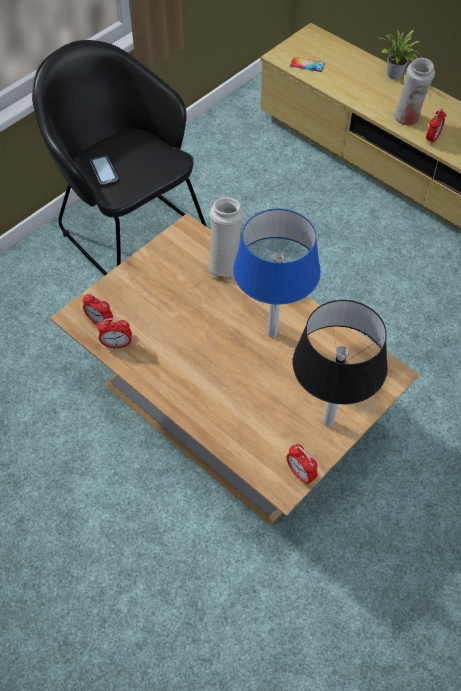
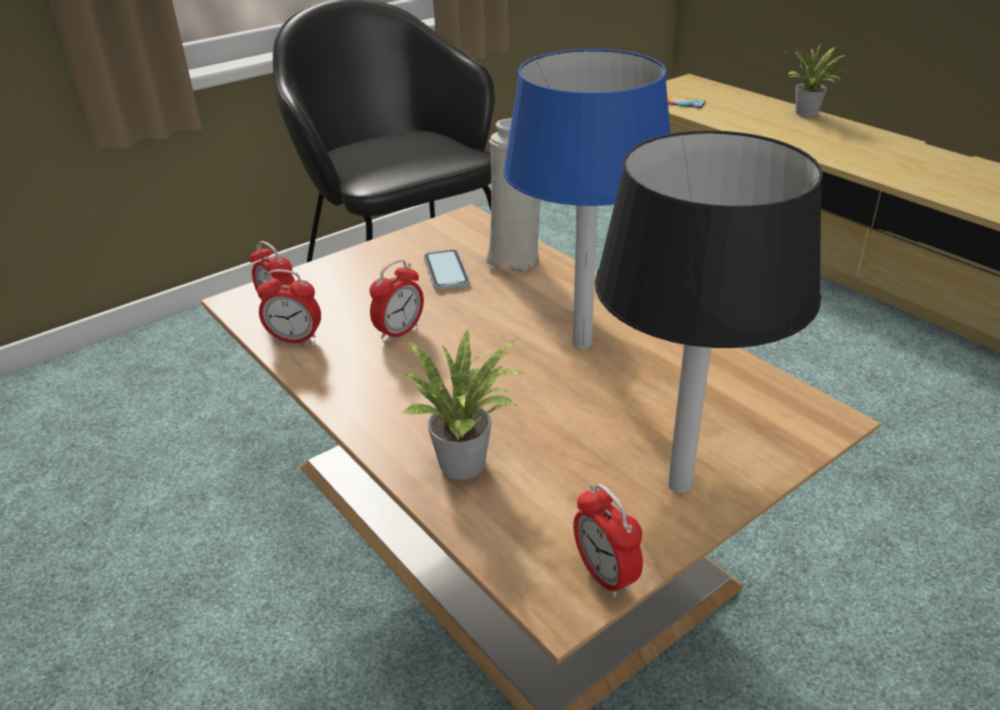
camera: 10 degrees right, 20 degrees down
(104, 171) = (362, 160): phone -> phone (446, 271)
(230, 420) = (469, 462): none -> potted plant
(408, 119) = (829, 149): white vase -> none
(432, 138) = (870, 167): alarm clock -> alarm clock (399, 332)

